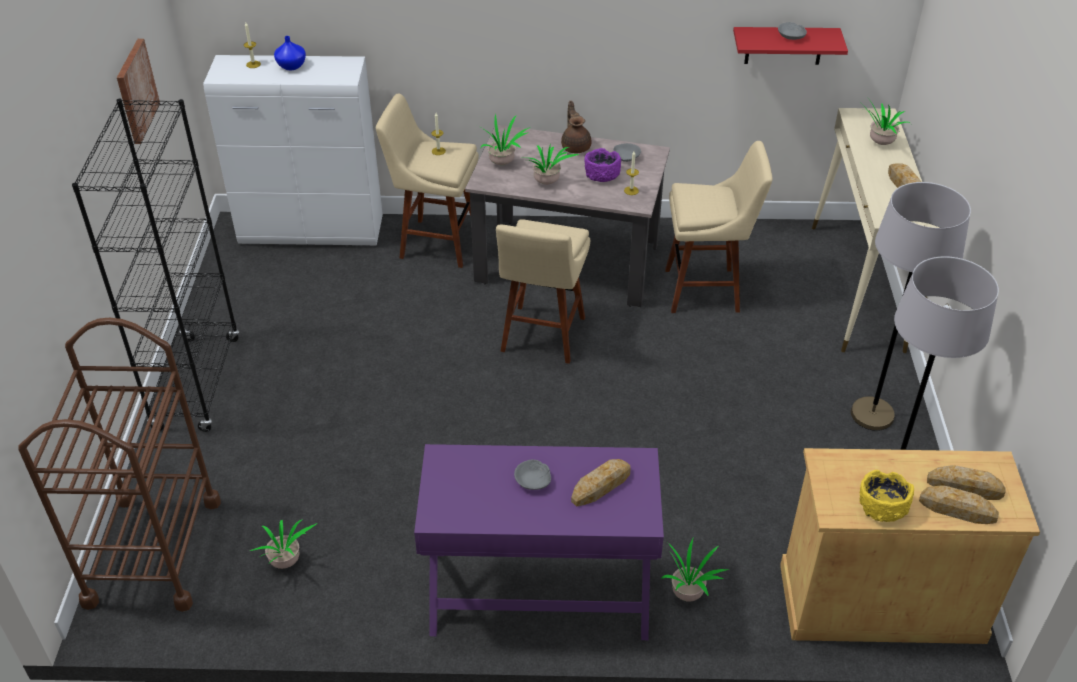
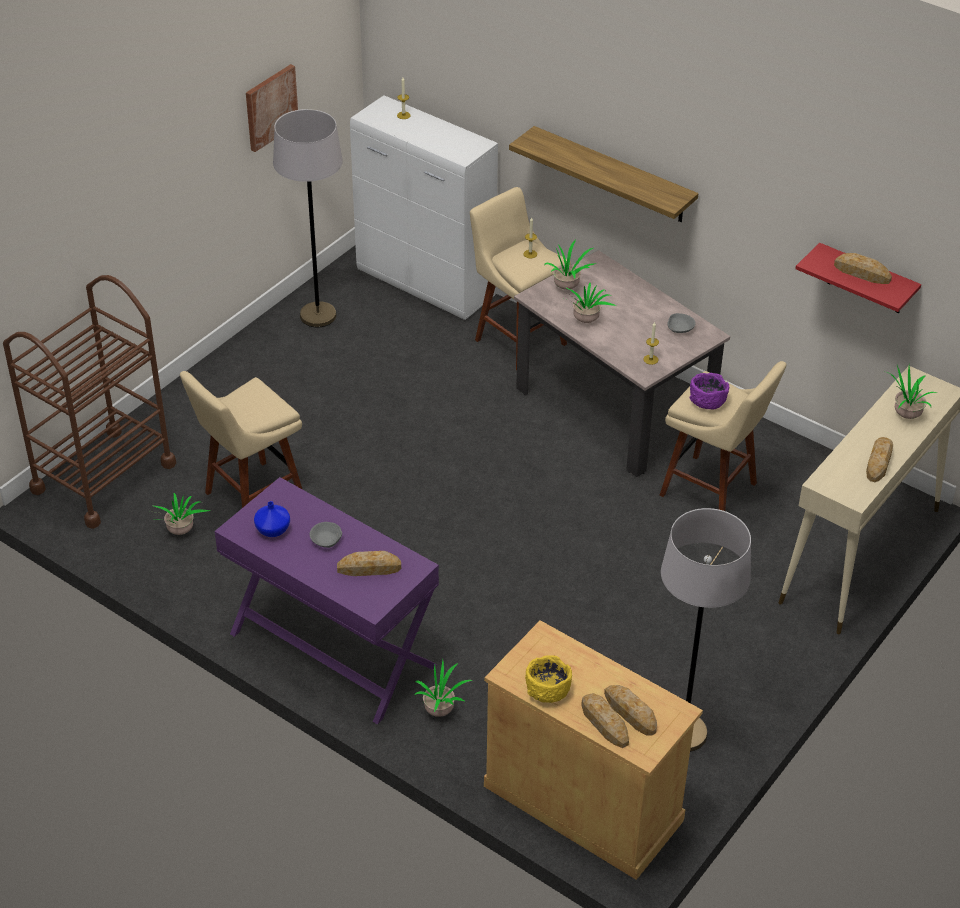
camera: 35 degrees right, 0 degrees up
(197, 383) = (232, 370): black bookcase -> none
(291, 66) = (430, 129): blue vase -> blue vase (272, 530)
(501, 42) = (613, 175): none -> shelf
(542, 337) = (526, 462): beige stool -> beige stool (250, 498)
(576, 146) = (646, 299): brown teapot -> none
(601, 175) = (640, 335): purple bowl -> purple bowl (707, 401)
(791, 36) = (862, 273): grey bowl -> bread
(872, 415) = (744, 666): grey floor lamp -> grey floor lamp (318, 316)

